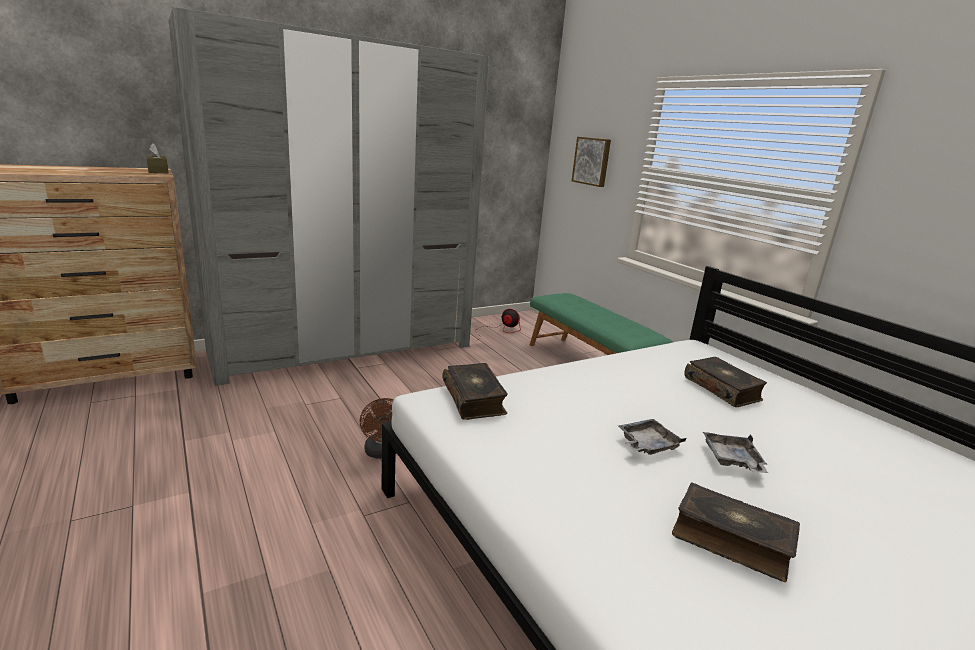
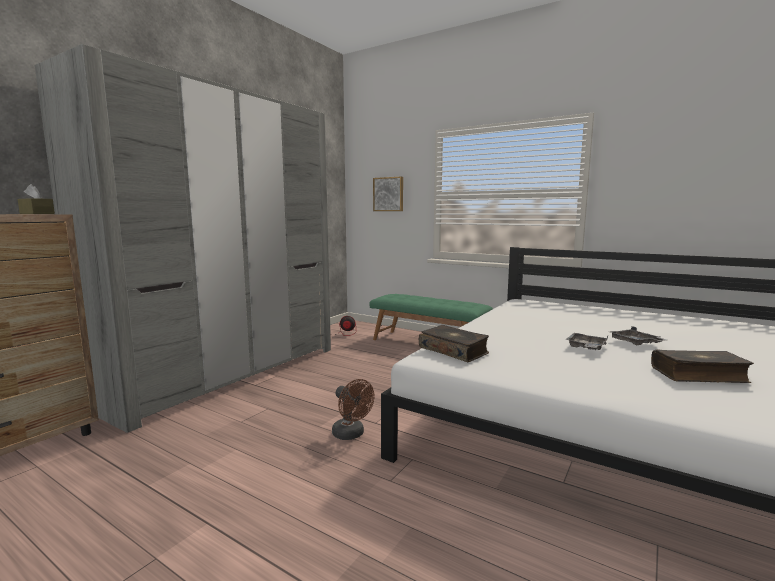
camera: 25 degrees left, 10 degrees down
(722, 389) = (571, 316): book -> none

